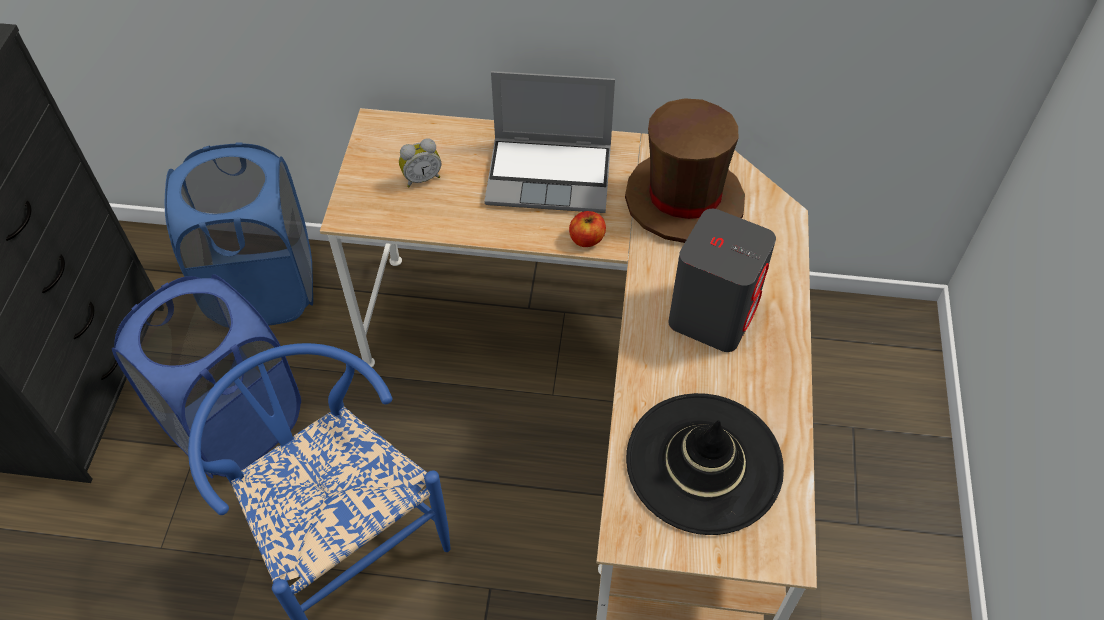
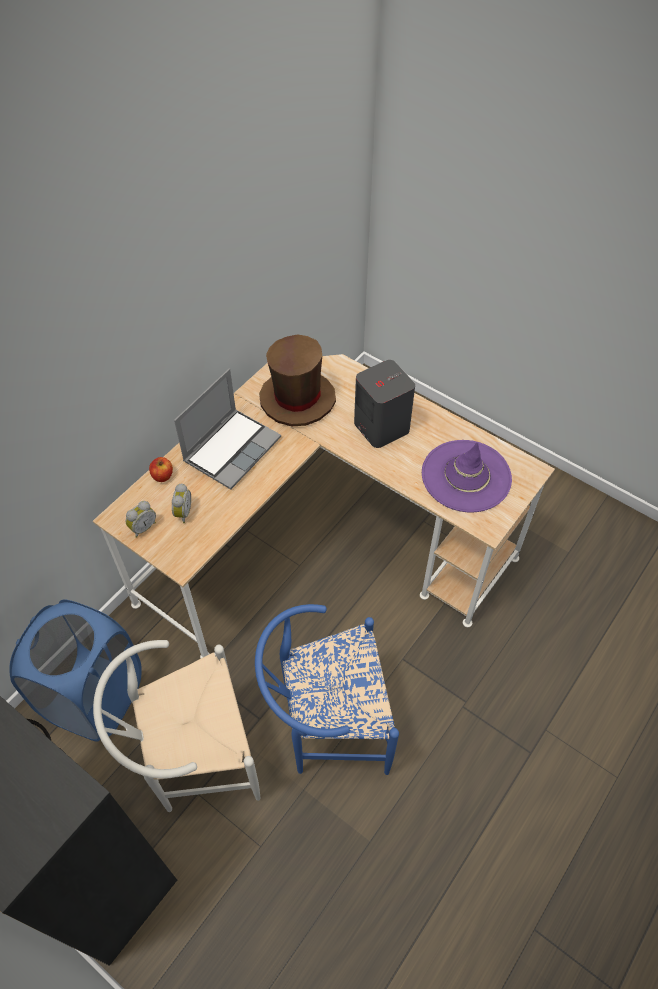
camera: 60 degrees left, 0 degrees up
(235, 423) = (194, 760): blue laundry basket -> white chair
(378, 154) = (142, 527): none -> alarm clock
(586, 239) = (291, 454): apple -> apple (162, 476)
(704, 462) = (466, 476): black hat -> purple hat

